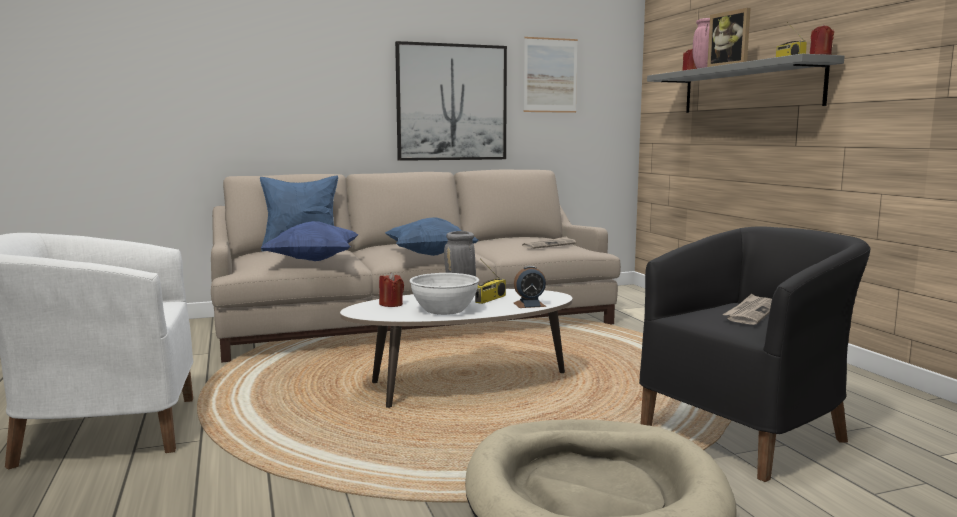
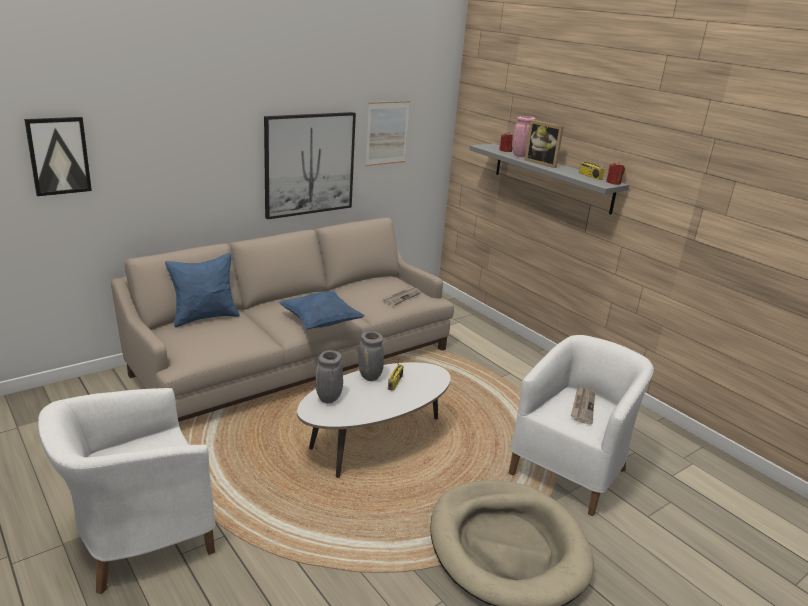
camera: 20 degrees left, 15 degrees up
(167, 63) = (58, 156): none -> picture
(313, 260) = (232, 342): blue pillow -> none
(391, 304) = (329, 399): red candle -> grey vase
(444, 310) = (372, 404): white bowl -> none
(529, 304) = (426, 388): alarm clock -> none
(748, 432) = (570, 469): black armchair -> white armchair

